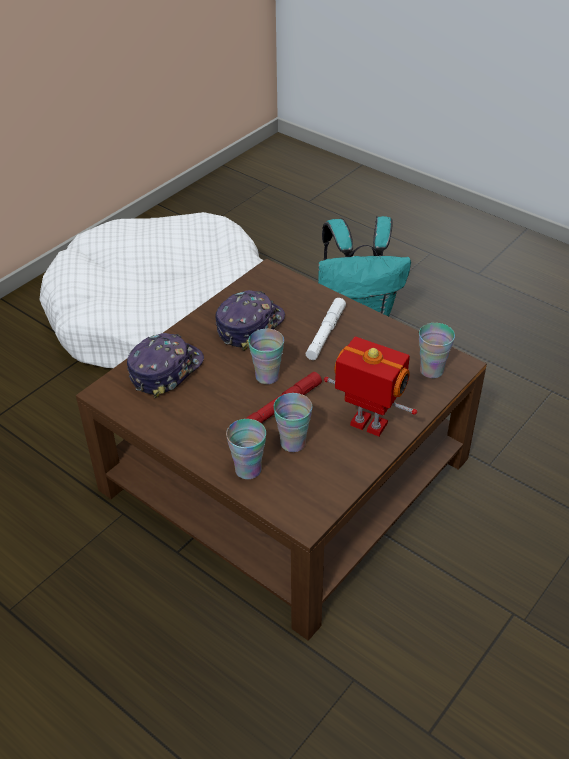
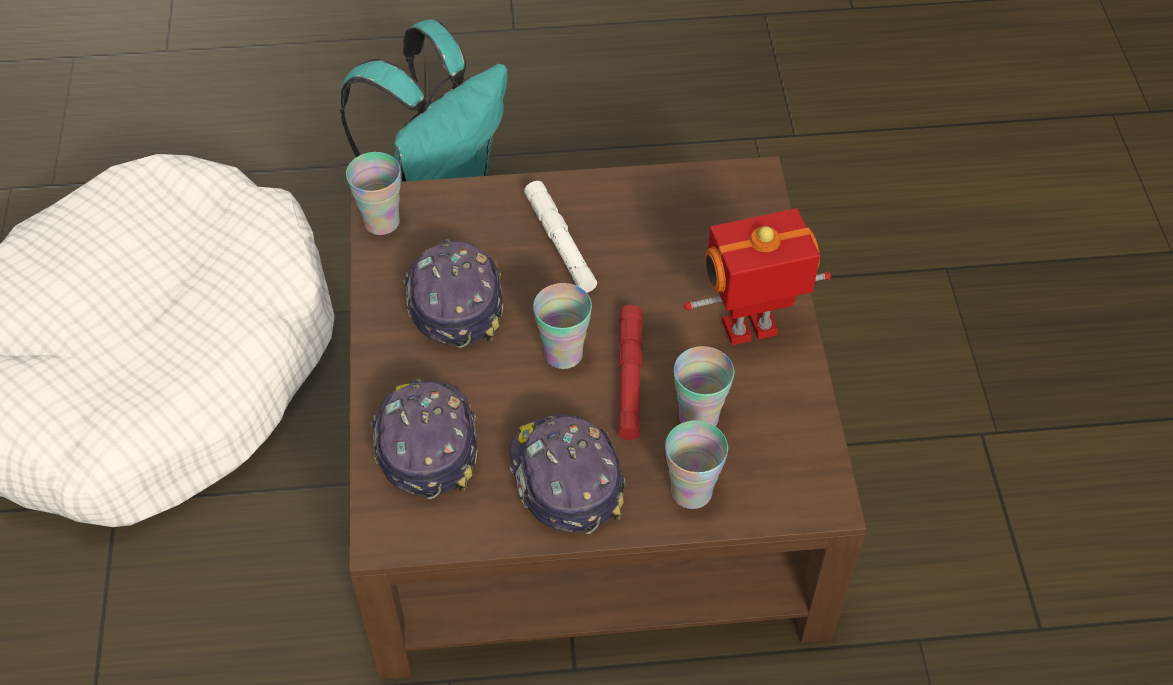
camera: 45 degrees left, 10 degrees up
(201, 424) = (565, 478): none -> cap
(431, 370) = (734, 207): cup -> cup (381, 222)

